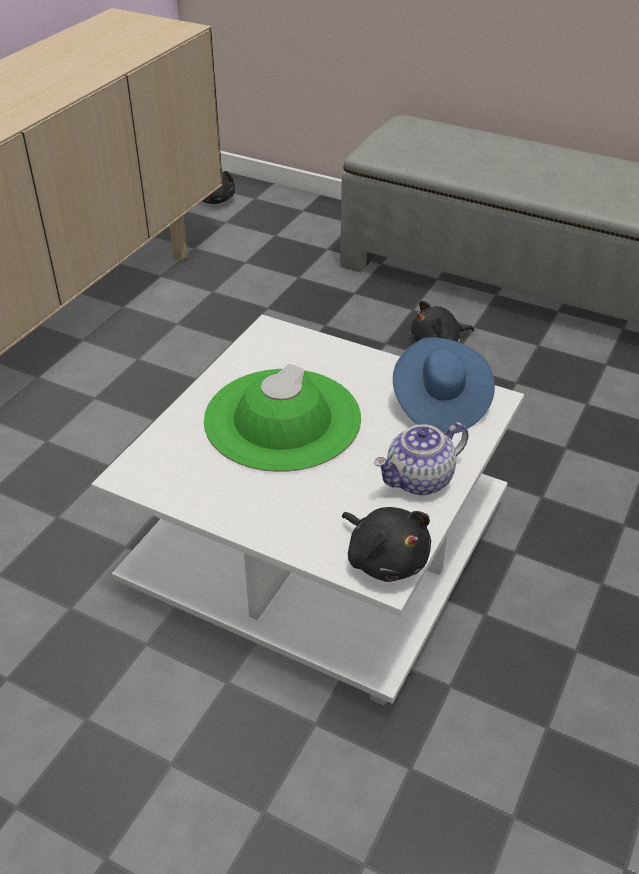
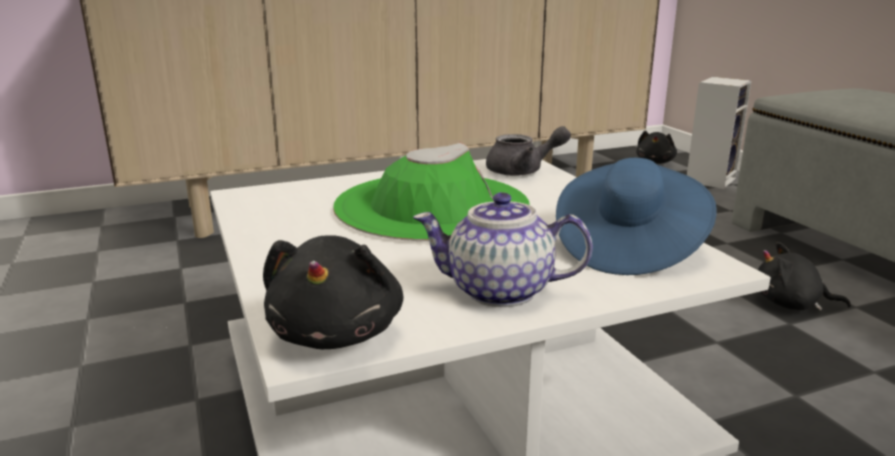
camera: 40 degrees right, 20 degrees down
(281, 210) = (710, 179): none -> speaker
(287, 343) = (523, 171): none -> grey teapot

